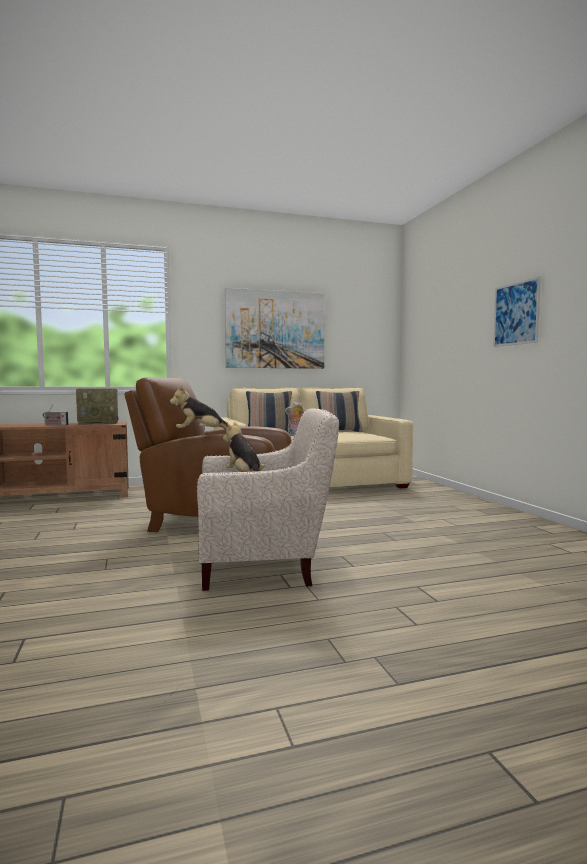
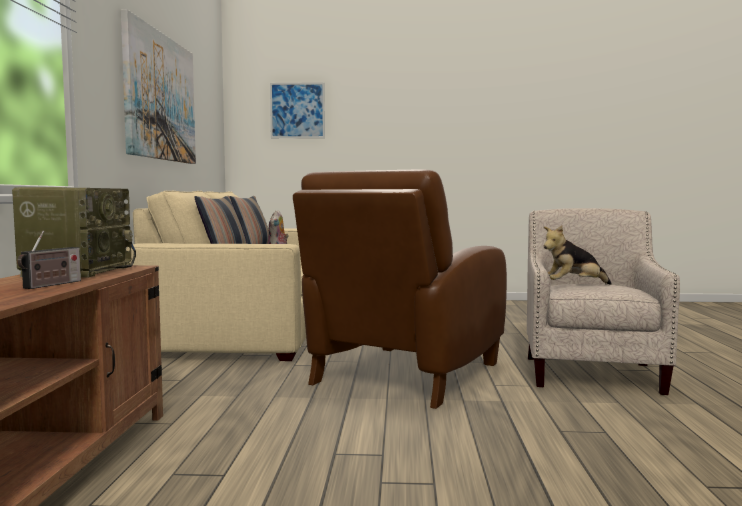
camera: 70 degrees left, 0 degrees up
(201, 433) = (466, 249): plush toy -> none
(516, 313) = (435, 125): picture -> picture (297, 110)

